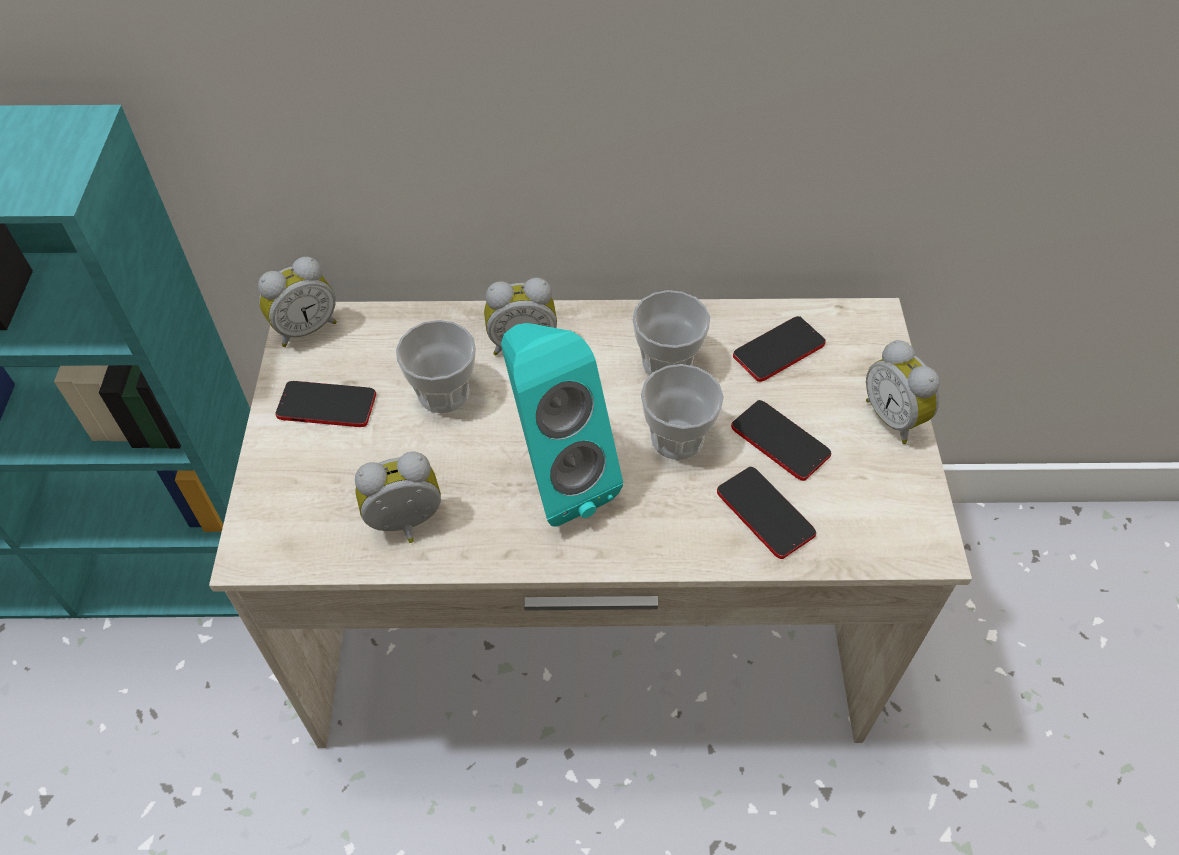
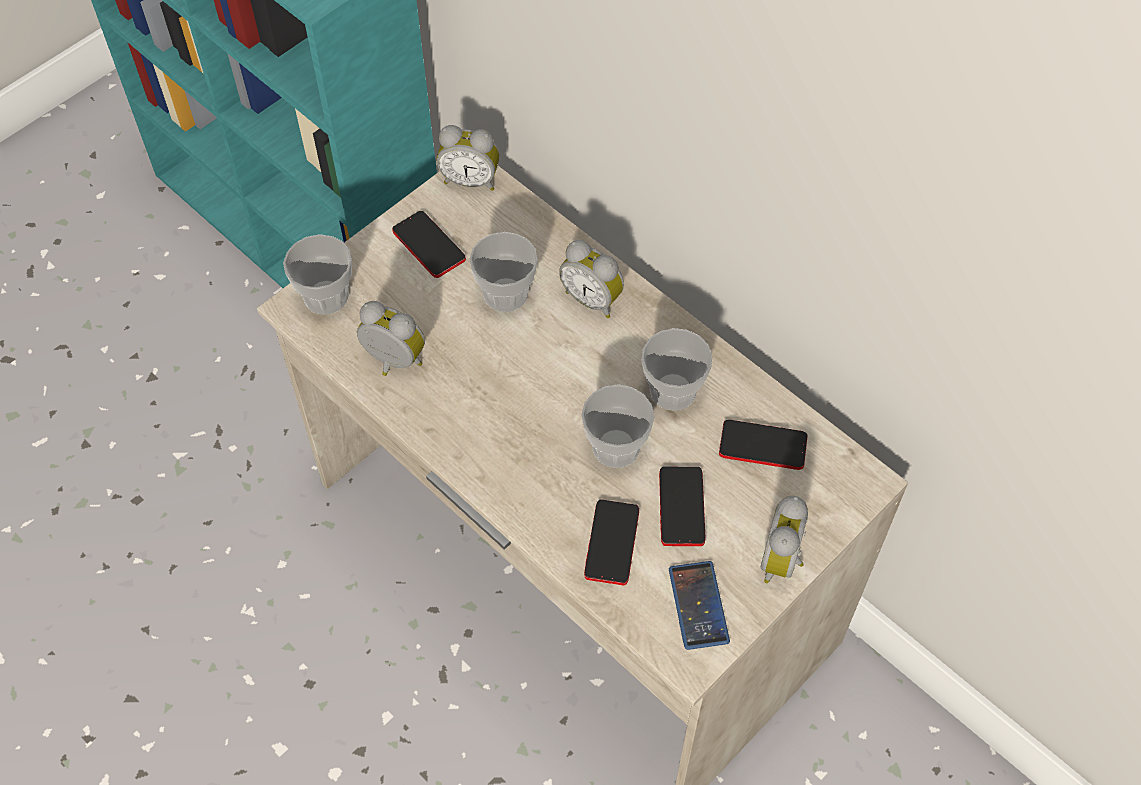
camera: 45 degrees right, 5 degrees up
(273, 520) = (326, 296): none -> cup
(555, 477) = (510, 406): turquoise speaker -> none
(883, 502) = (698, 605): none -> phone

